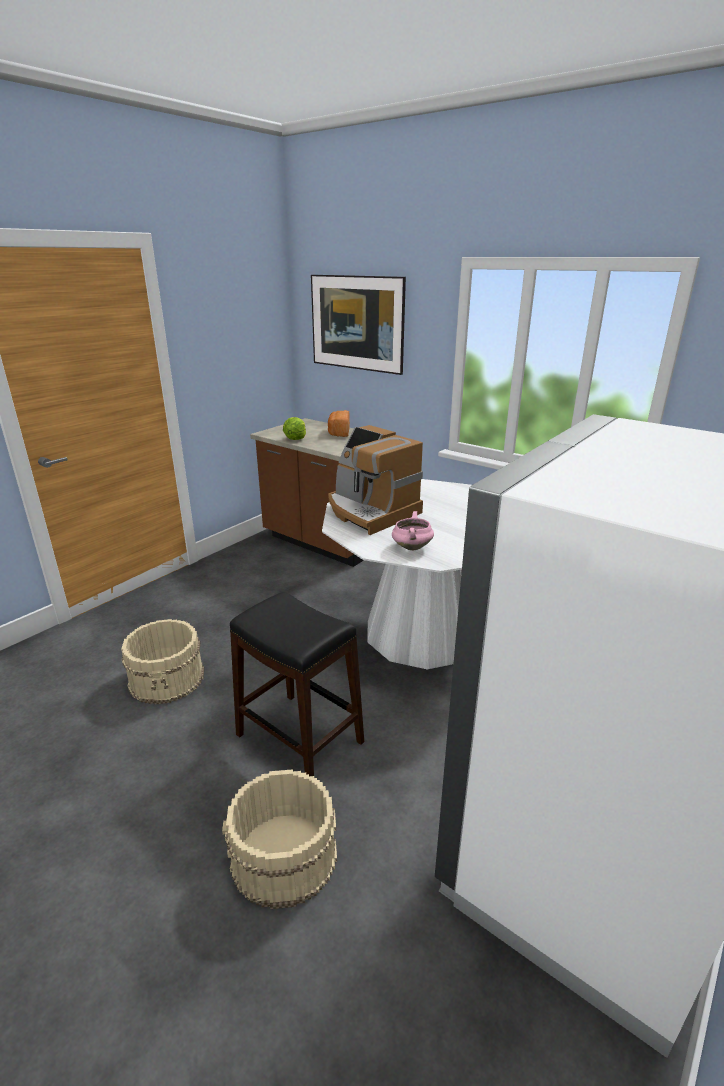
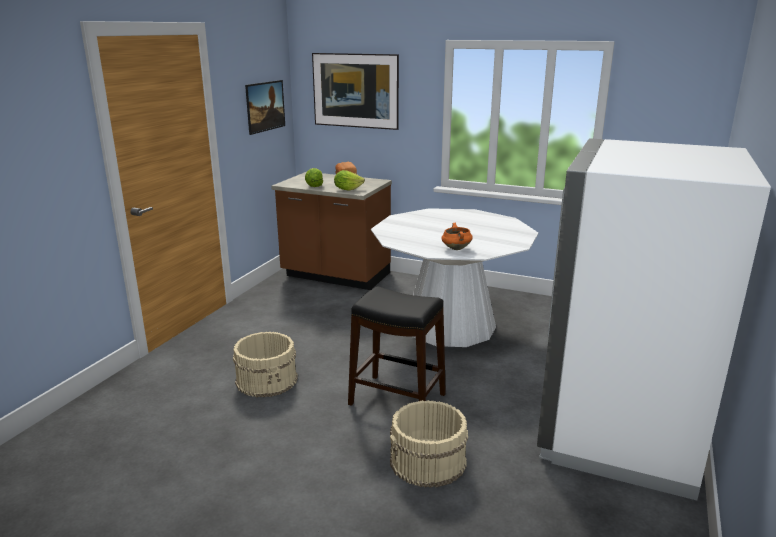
camera: 15 degrees left, 5 degrees down
(251, 353) = (266, 118): none -> picture
(329, 446) = (347, 189): none -> lettuce
(370, 512) = (408, 231): coffee machine -> none
(411, 547) = (455, 248): pink cooking pot -> orange cooking pot

